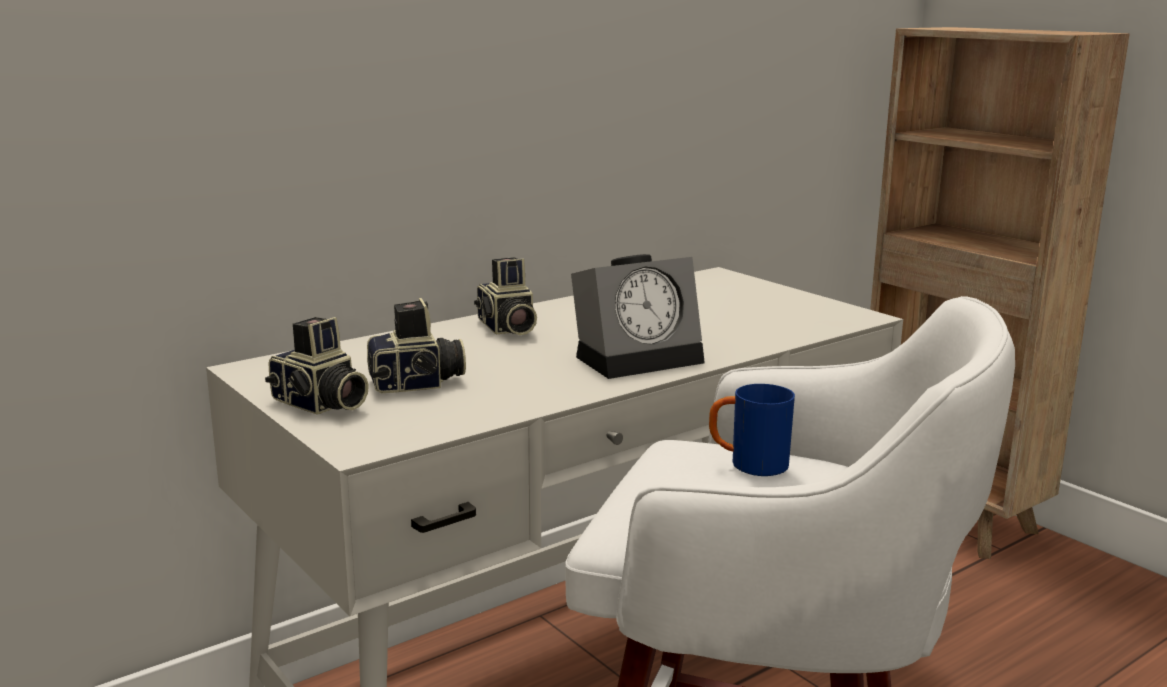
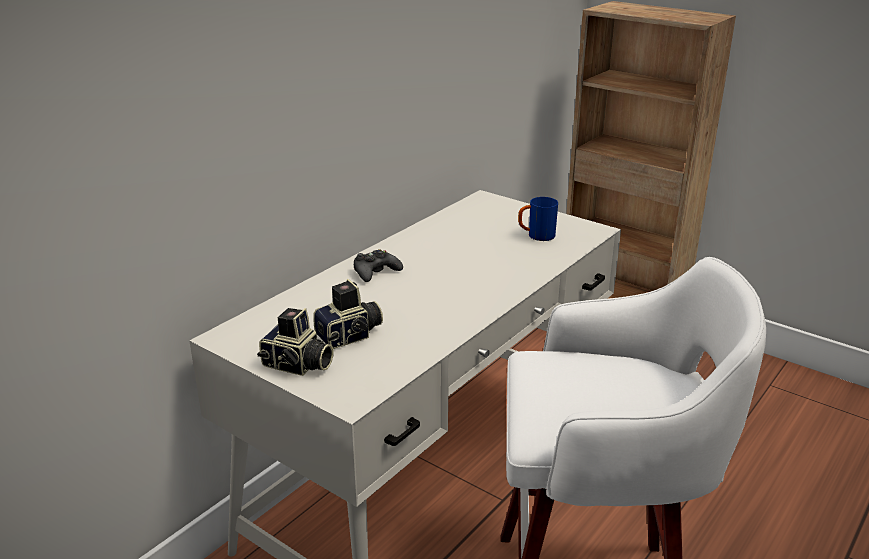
camera: 15 degrees left, 10 degrees up
(506, 328) = (375, 272): camera -> black game controller
(640, 357) = (479, 289): alarm clock -> none
(748, 465) = (587, 371): blue mug -> blue mug (536, 236)

